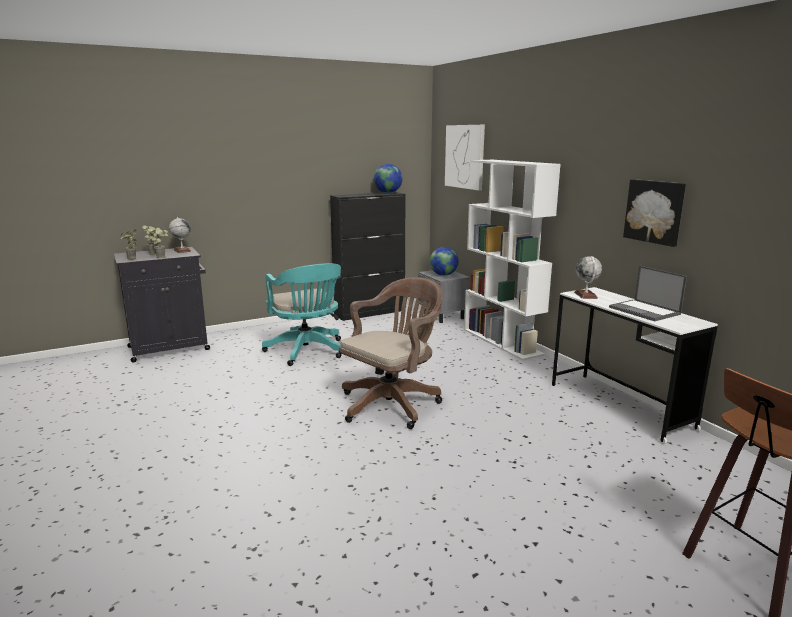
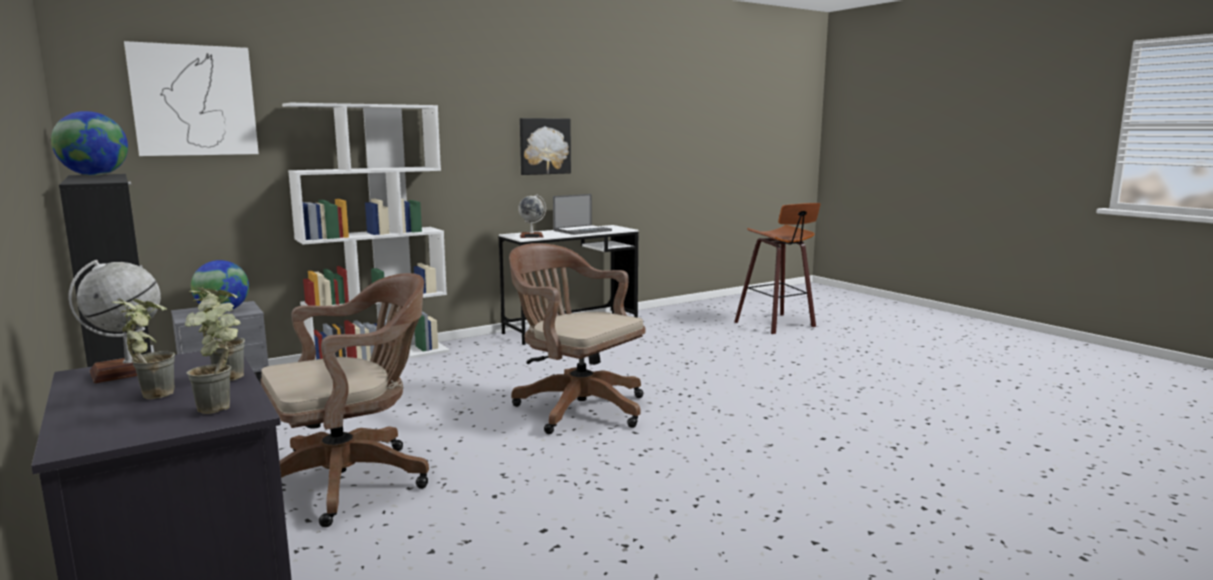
camera: 95 degrees left, 5 degrees down
(307, 352) = (351, 480): turquoise office chair -> brown office chair

